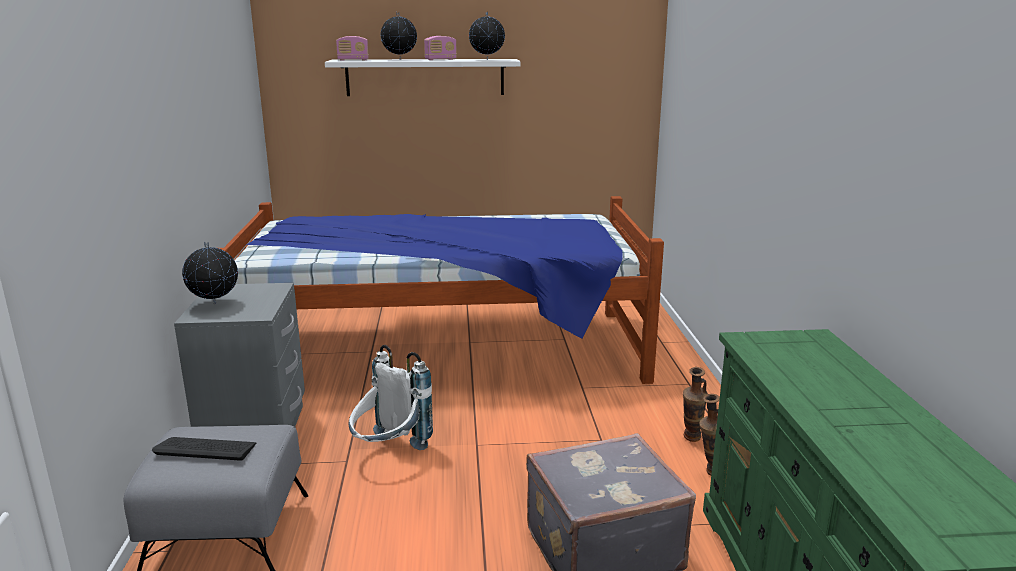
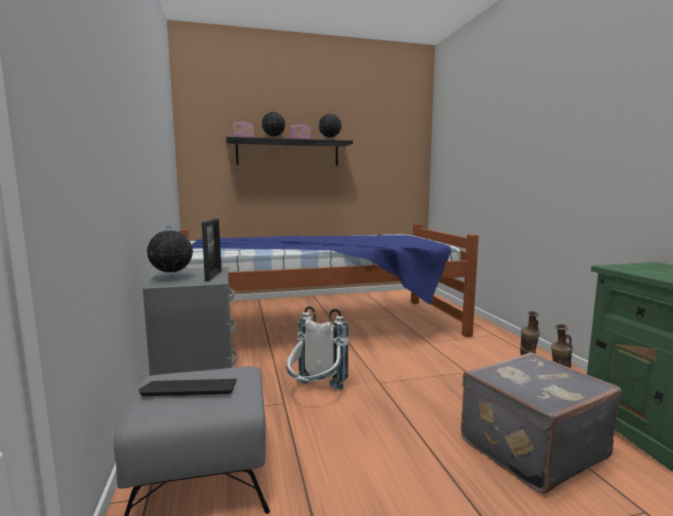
camera: 10 degrees left, 10 degrees down
(264, 302) = (213, 275): none -> picture frame
(425, 77) = (288, 153): white shelf -> black shelf

